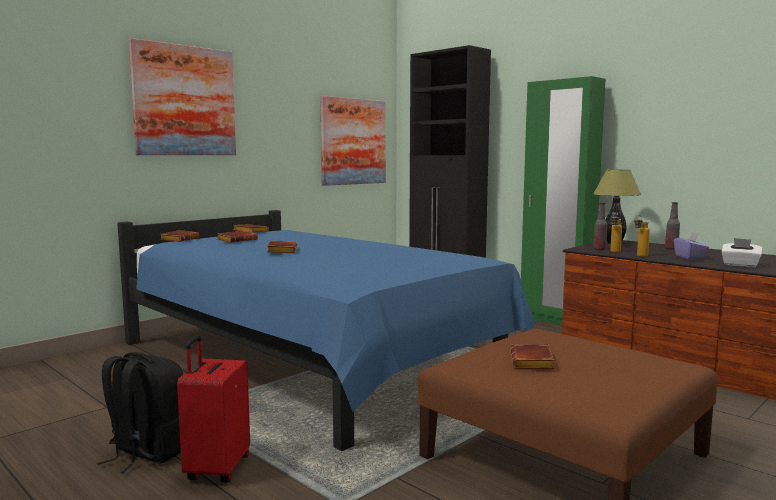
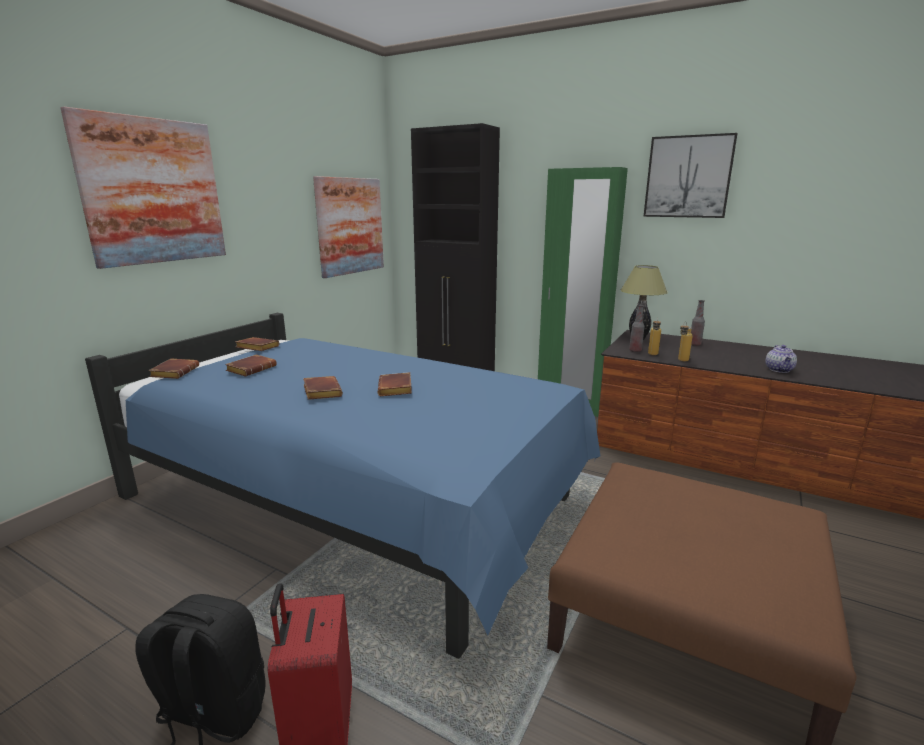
camera: 15 degrees left, 10 degrees up
(533, 362) = (666, 534): brown book -> brown book (396, 389)
(664, 84) = (688, 177): none -> picture
(690, 257) = (725, 359): purple tissue box -> none
(740, 265) = (779, 370): white tissue box -> teapot

